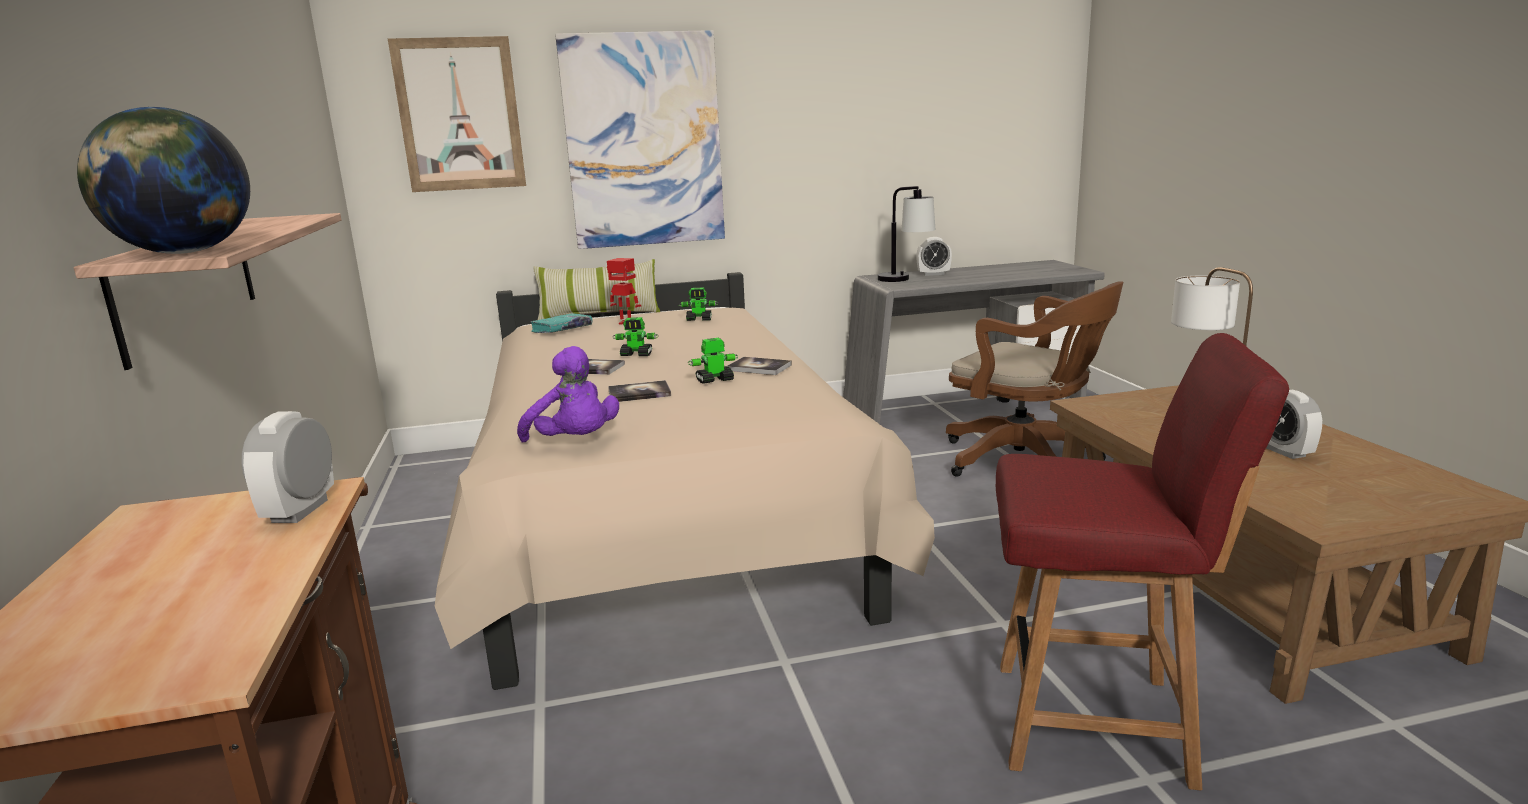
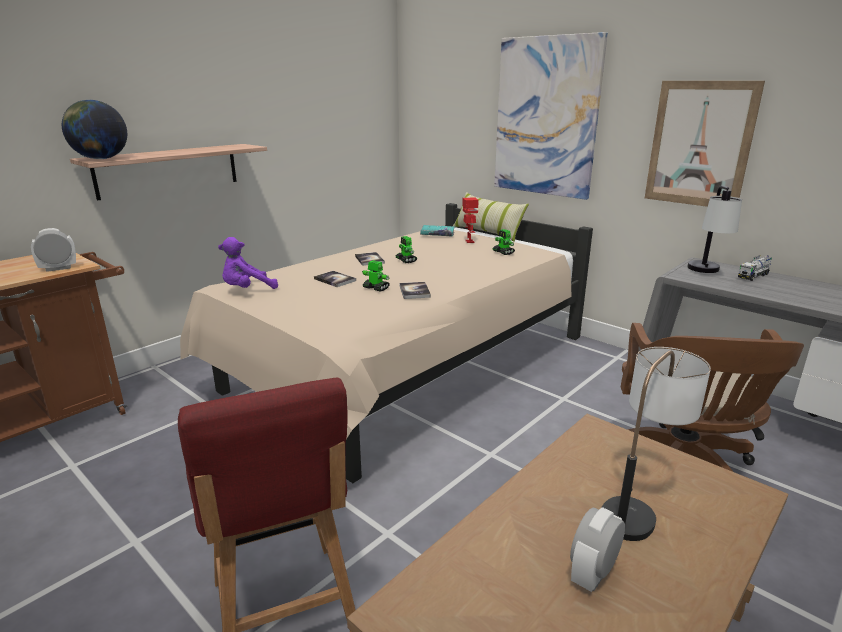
camera: 55 degrees right, 5 degrees up
(459, 115) = (449, 91): picture -> picture (699, 144)
(575, 442) = (247, 290): purple plush toy -> purple plush toy turned 45 degrees clockwise
(933, 274) = (753, 276): alarm clock -> toy truck

